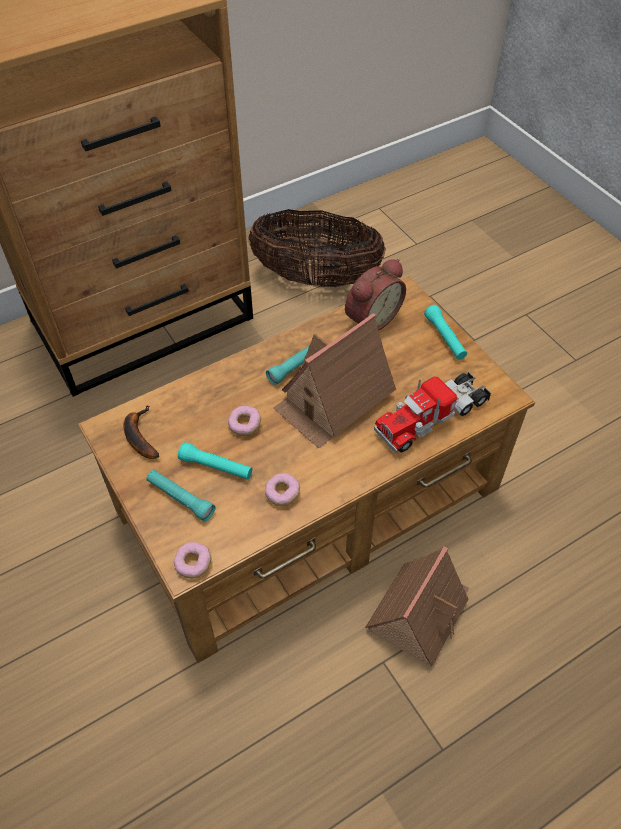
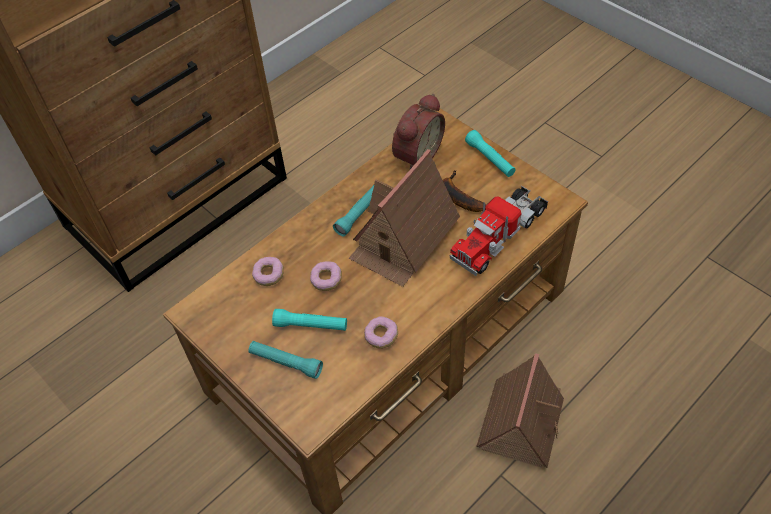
camera: 10 degrees left, 0 degrees up
(139, 436) = (227, 313): banana -> banana (458, 197)
(193, 564) = (317, 420): donut -> donut (269, 275)
(316, 278) = (337, 126): basket -> none

